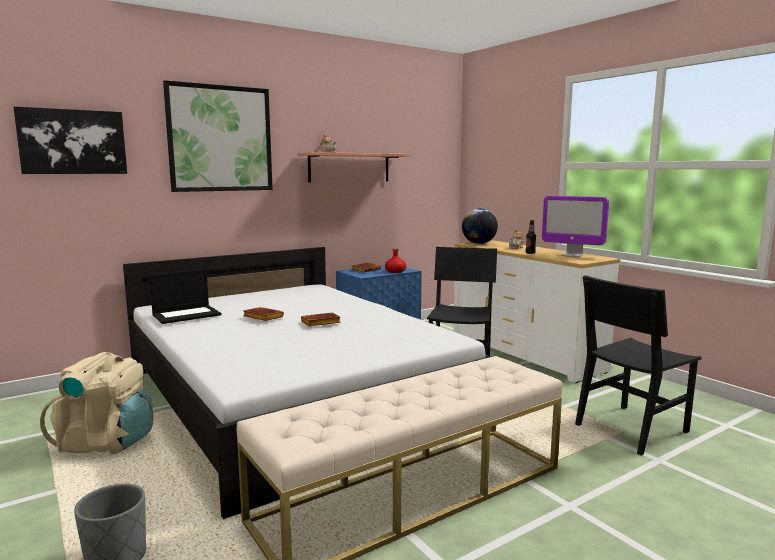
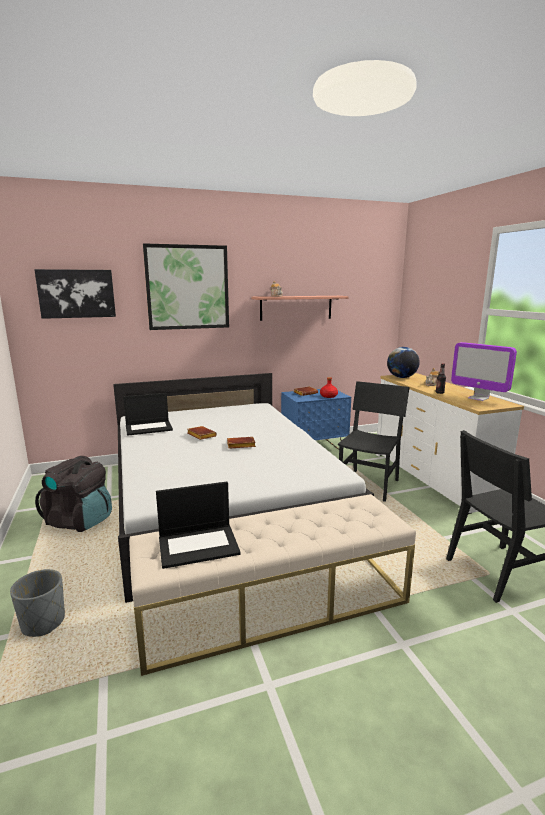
camera: 15 degrees right, 5 degrees up
(106, 442) = (79, 521): beige backpack -> black backpack
(335, 417) = (199, 545): none -> laptop

